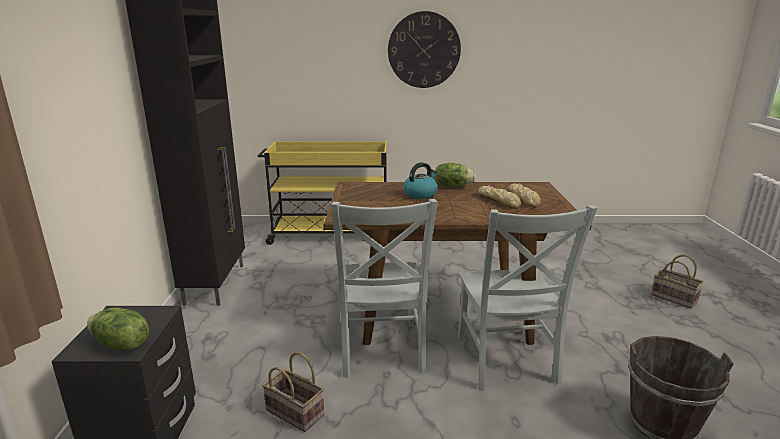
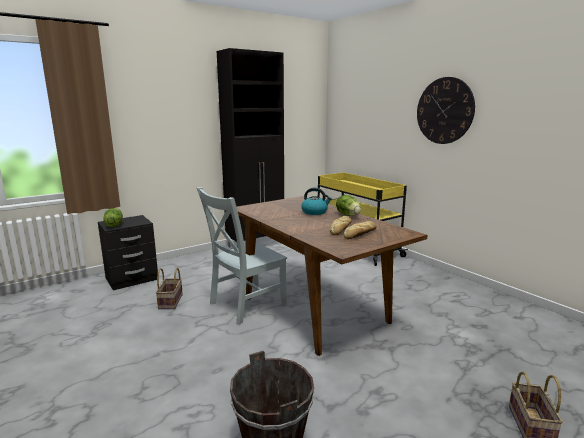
camera: 55 degrees right, 5 degrees down
(506, 362) = (281, 350): grey chair -> none

